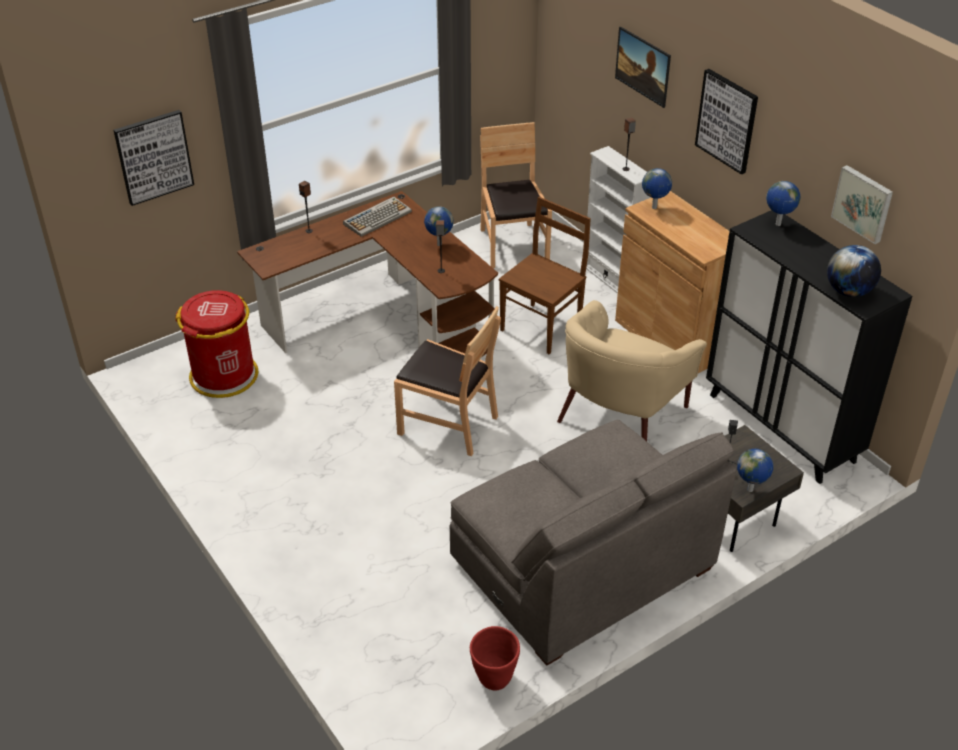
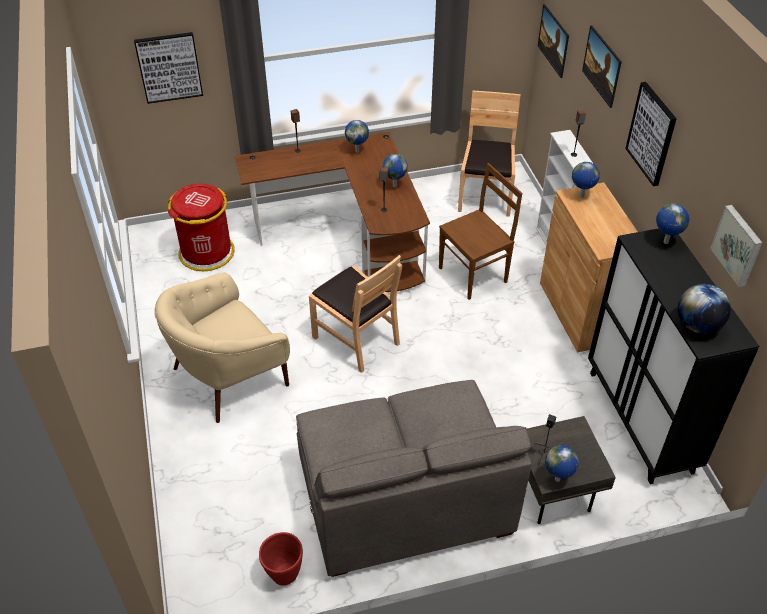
camera: 20 degrees right, 5 degrees up
(377, 217) = (357, 151): keyboard -> globe
(564, 67) = (552, 51): none -> picture
(620, 414) = (503, 369): beige armchair -> beige armchair (229, 376)

